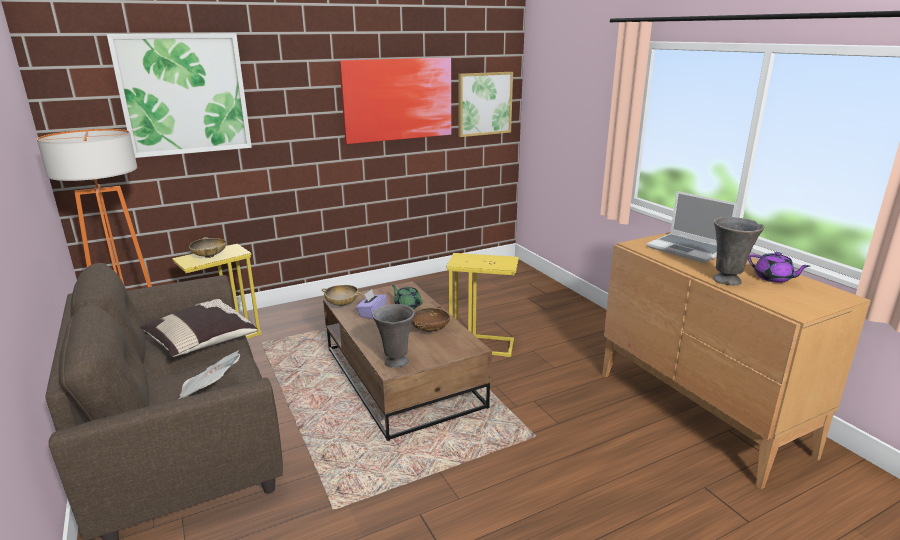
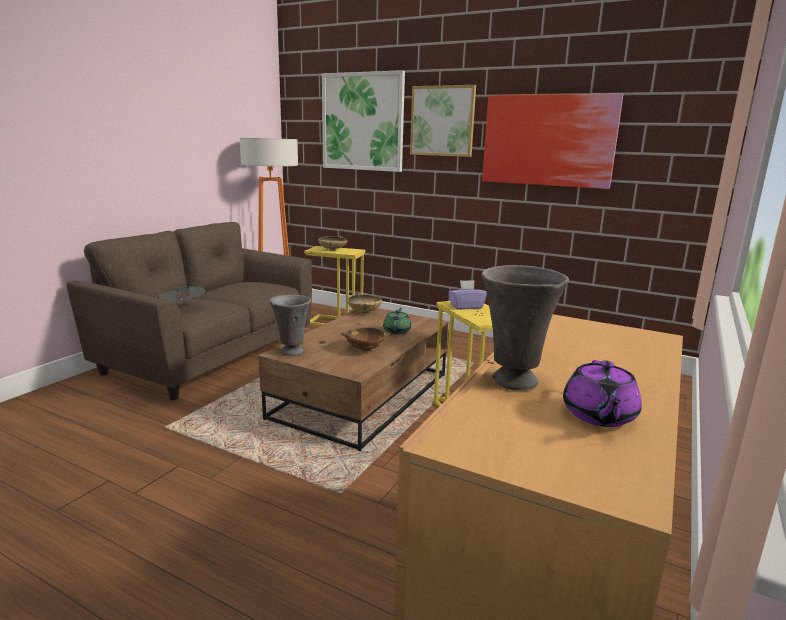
camera: 55 degrees right, 5 degrees down
(201, 340) = (243, 290): pillow -> none
(372, 313) = (364, 324): purple tissue box -> purple tissue box (466, 307)
(484, 104) = (670, 156): picture -> picture (442, 121)
(688, 249) = (606, 348): laptop -> none

